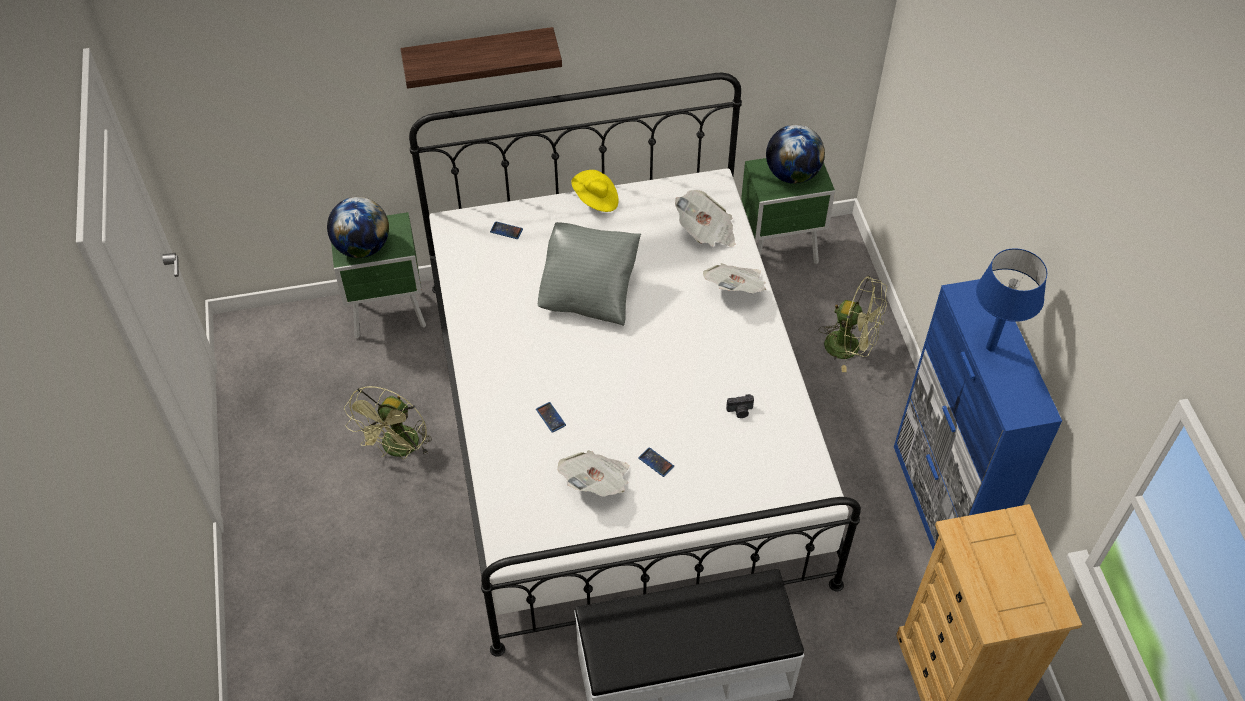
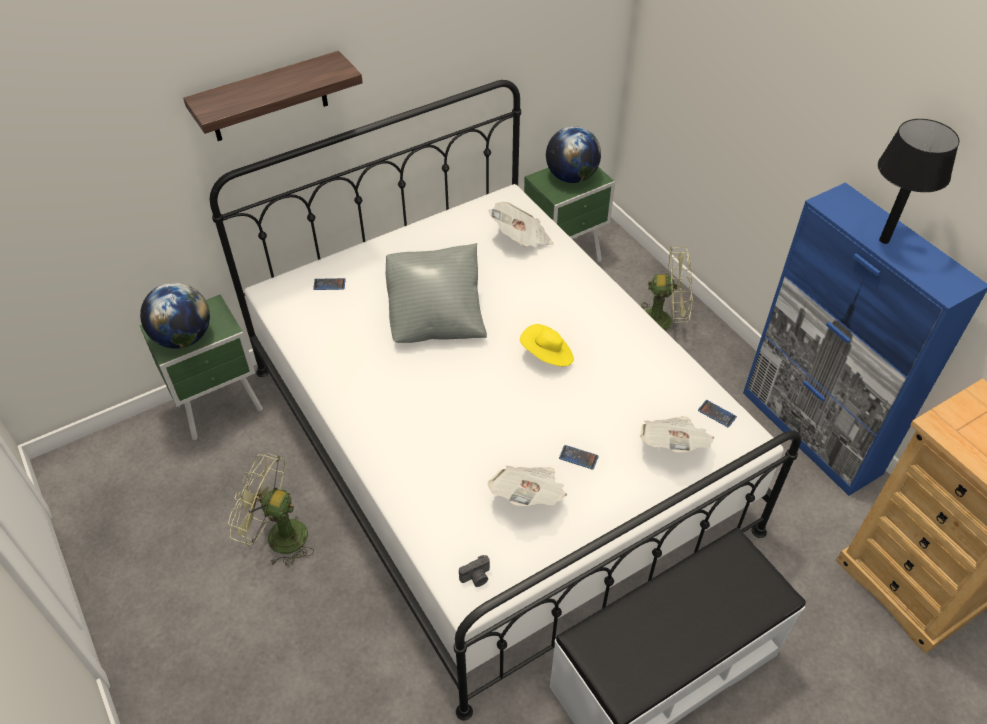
camera: 20 degrees left, 5 degrees down
(398, 449) = (278, 536): green fan -> green fan turned 105 degrees clockwise
(550, 417) = (451, 445): phone -> phone (717, 414)
(596, 200) = (405, 237): yellow hat -> yellow hat (547, 356)
(736, 289) = (573, 279): newspaper -> newspaper (673, 445)
(740, 411) = (634, 385): camera -> camera (476, 577)
(991, 347) = (884, 240): blue table lamp -> black table lamp

